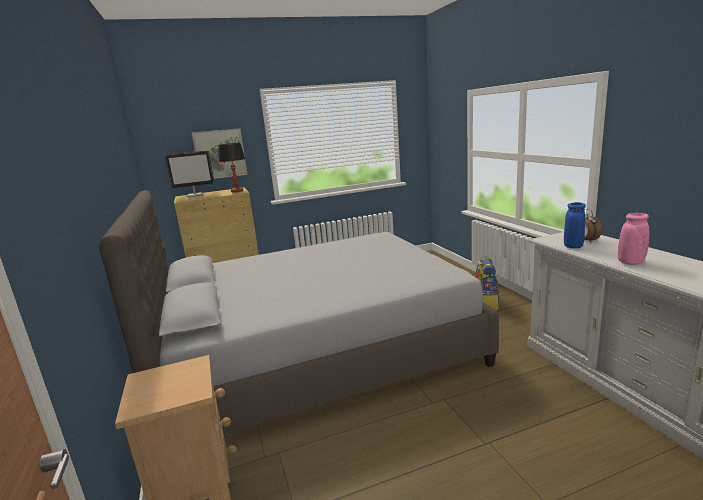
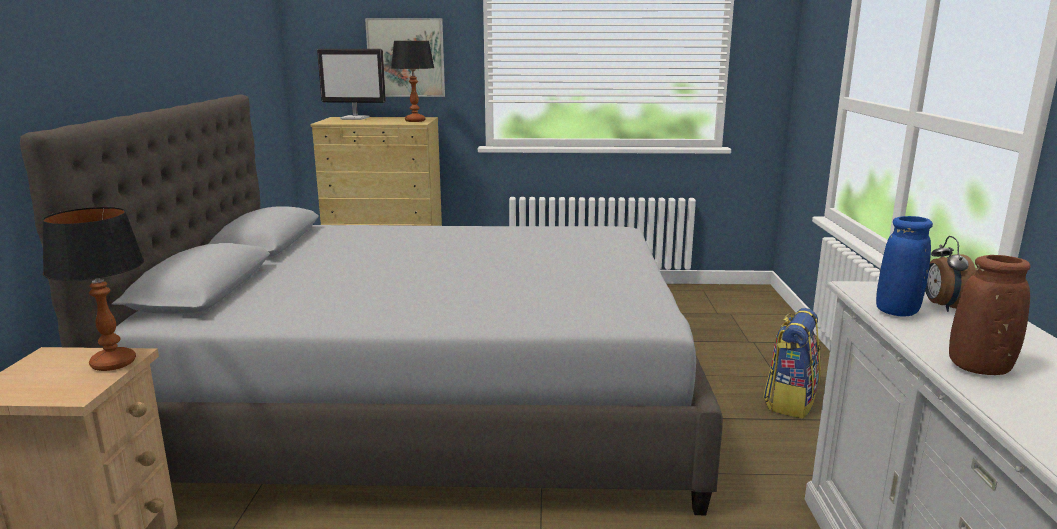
camera: 20 degrees right, 0 degrees up
(194, 369) = (114, 363): none -> table lamp
(630, 262) = (979, 368): pink vase -> brown vase

